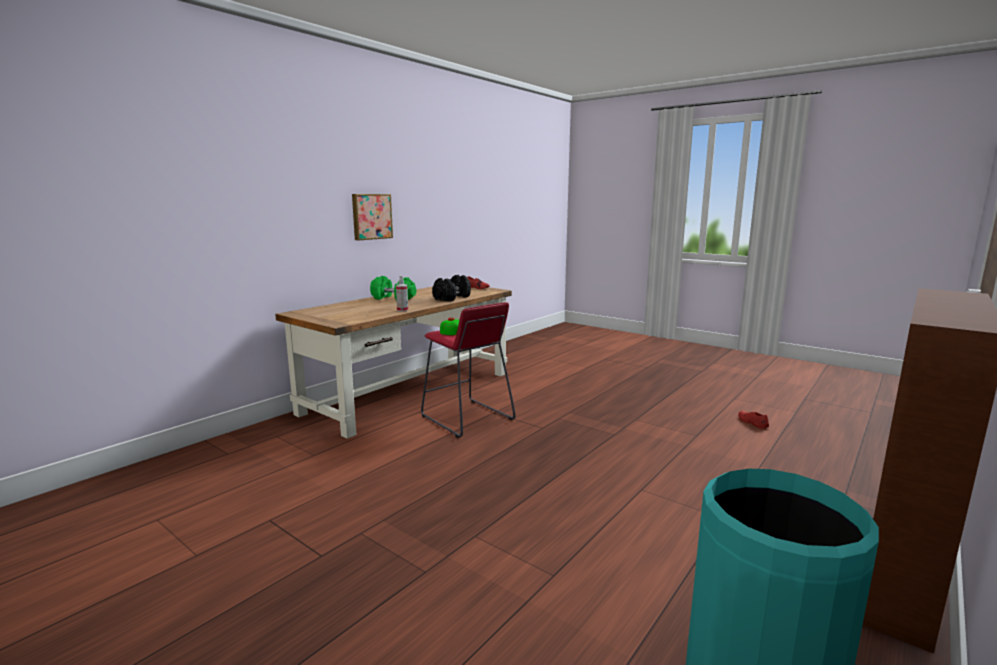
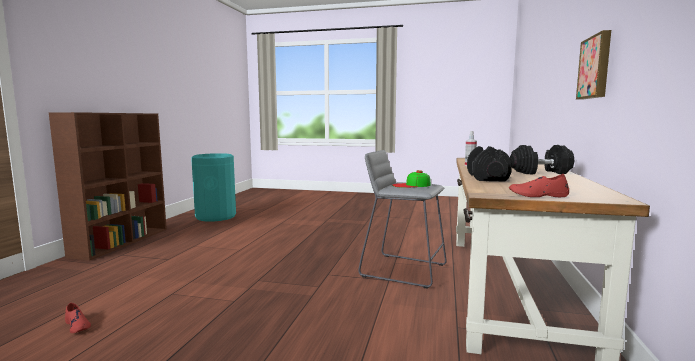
camera: 155 degrees right, 5 degrees down
(393, 298) = (540, 172): green dumbbell -> black dumbbell
(467, 418) = (403, 270): red stool -> grey stool

